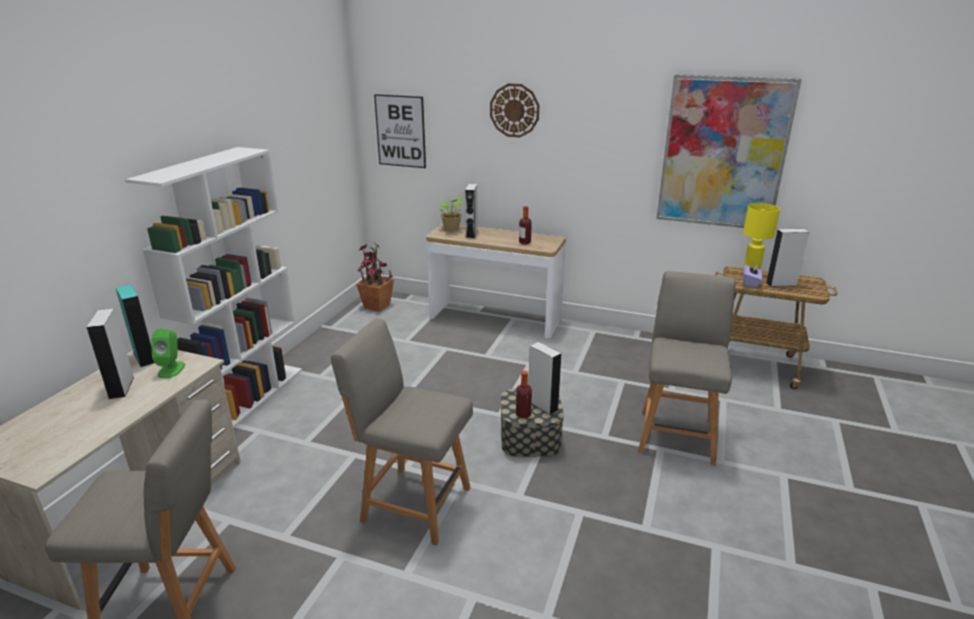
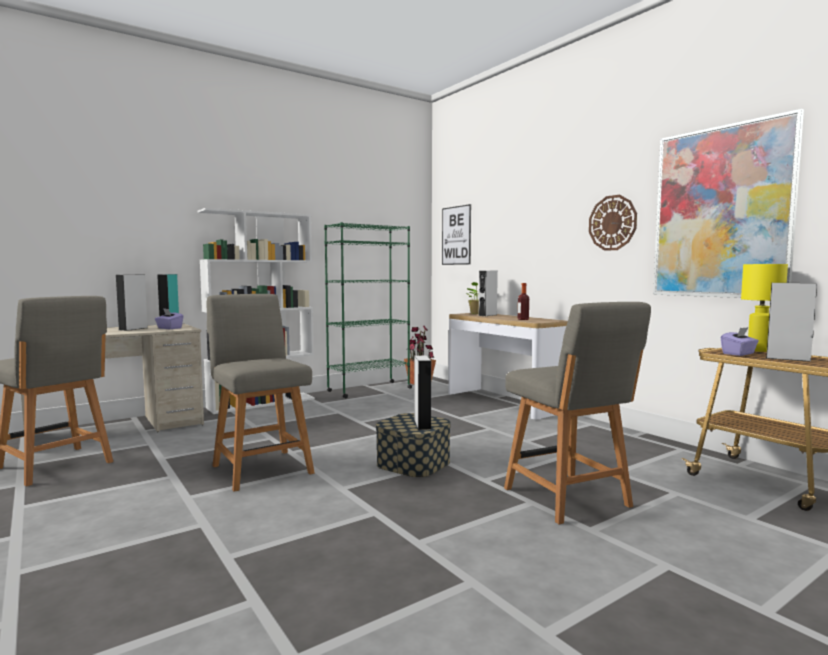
camera: 35 degrees right, 20 degrees down
(171, 369) = (169, 328): green speaker -> purple tissue box
(339, 334) = (369, 390): none -> green bookcase
(514, 110) = (531, 203): wall clock -> wall clock (612, 223)
(523, 414) = (395, 425): bottle -> none
(677, 434) = (569, 499): grey chair -> grey chair turned 105 degrees clockwise

